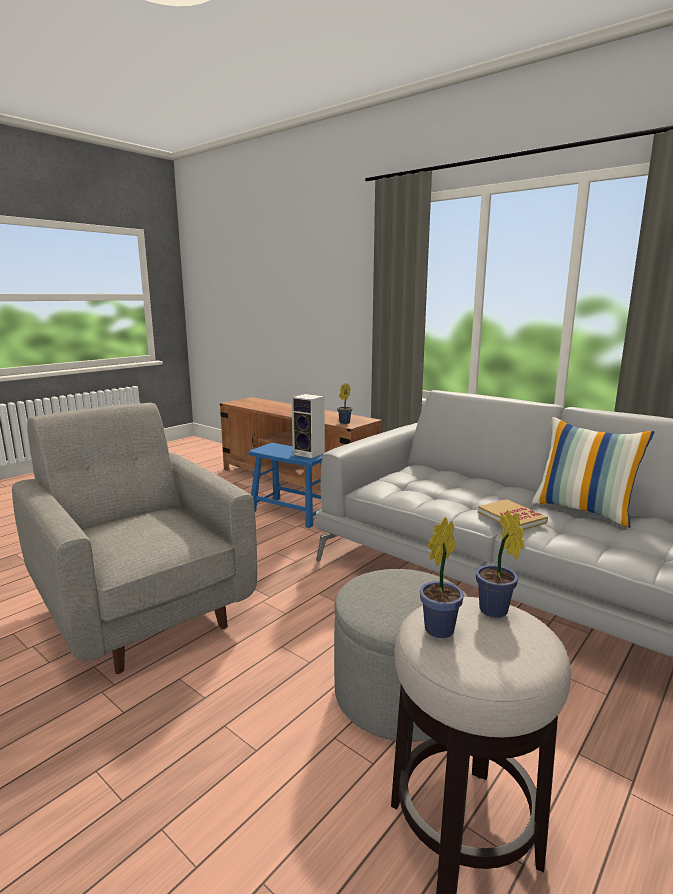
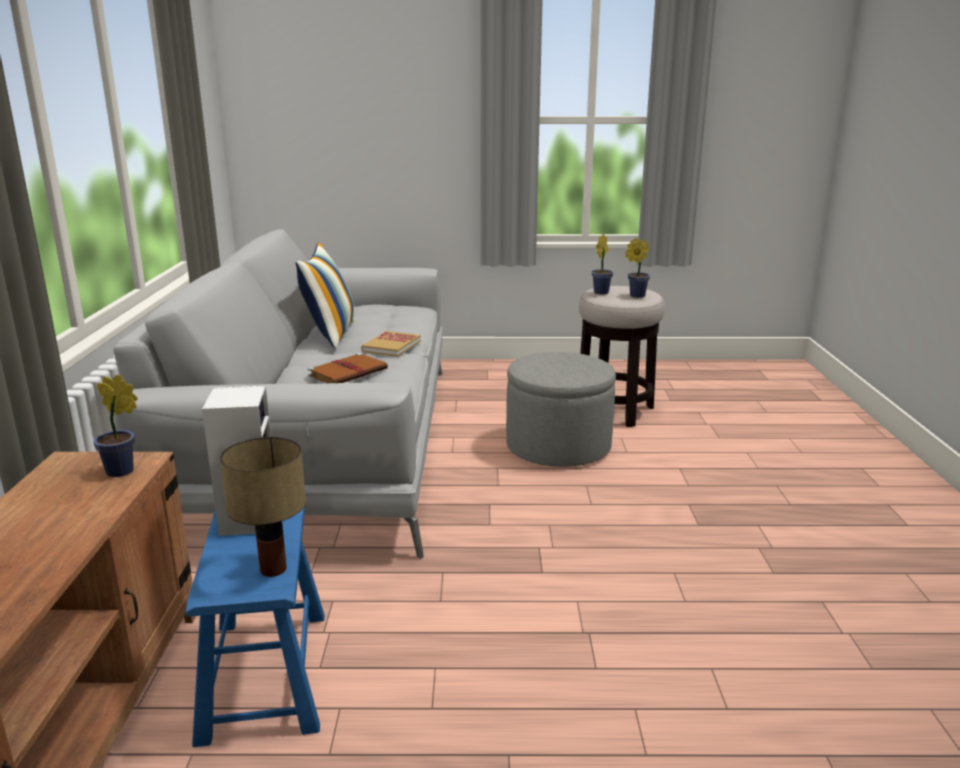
camera: 130 degrees left, 5 degrees up
(142, 608) = (689, 613): grey armchair -> none
(269, 451) = (273, 568): none -> table lamp
(456, 491) = (349, 372): none -> brown book

